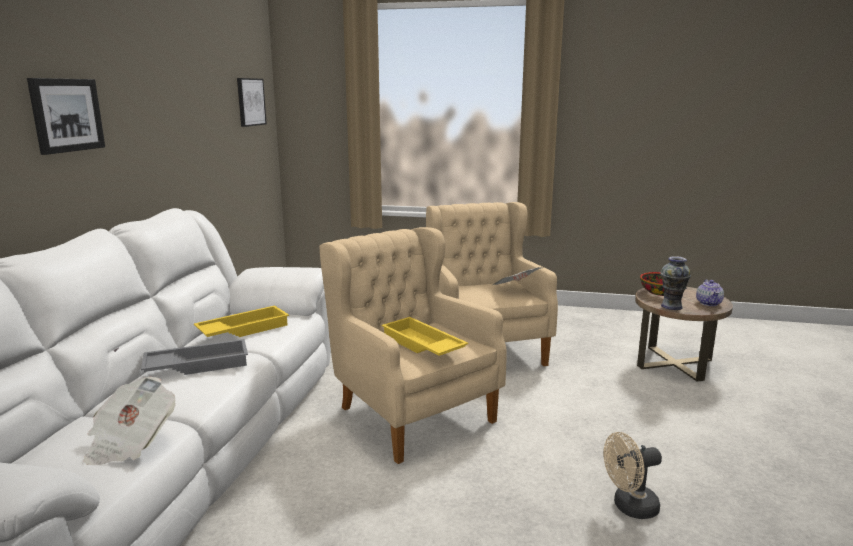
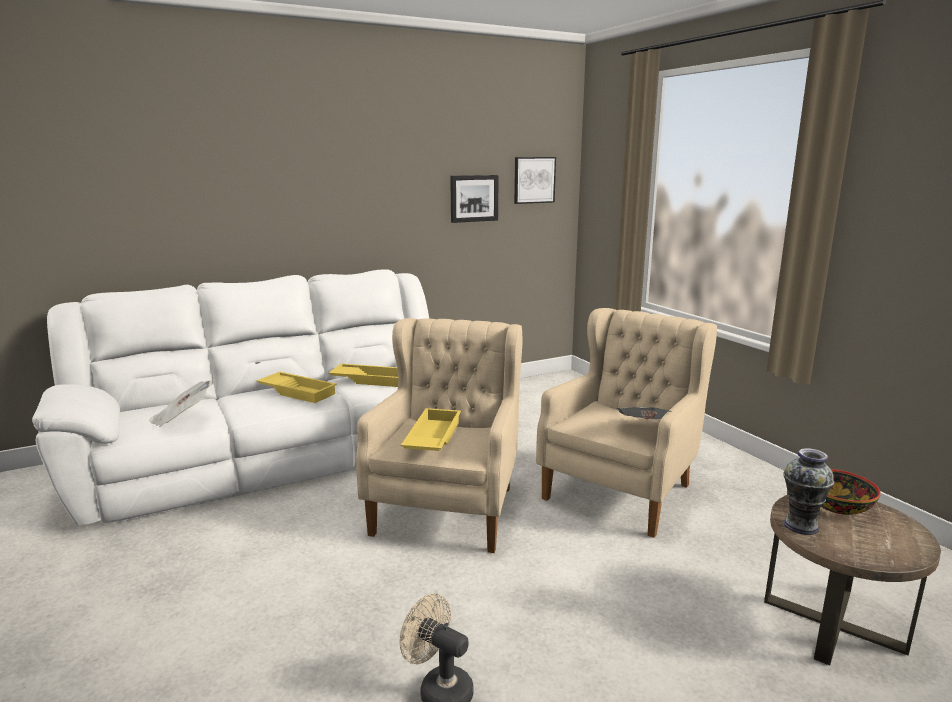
camera: 50 degrees right, 0 degrees up
(66, 115) = (296, 189): picture -> picture (473, 198)
(198, 364) = (298, 391): grey tray -> yellow tray
(709, 303) = (878, 549): teapot -> none

